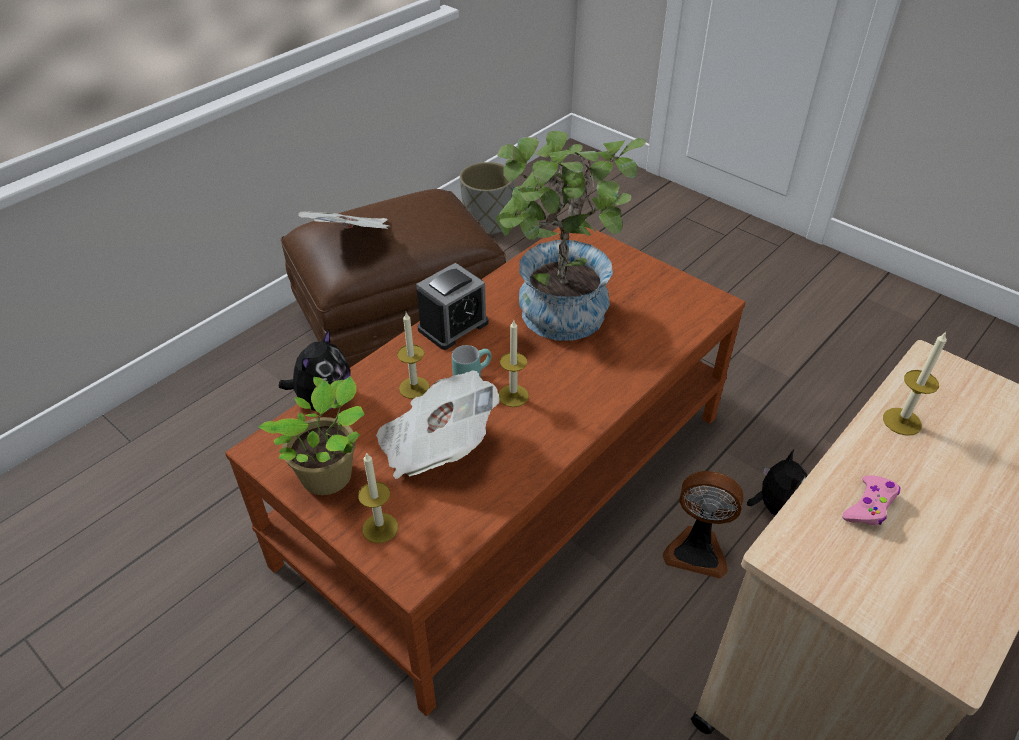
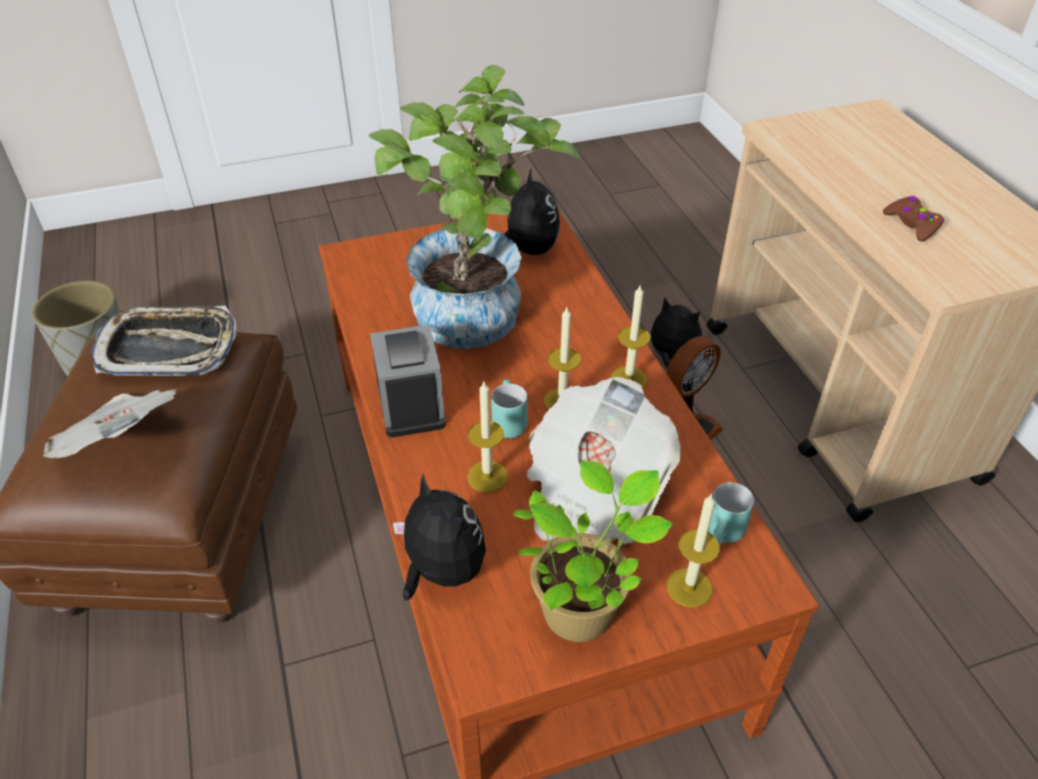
camera: 60 degrees left, 0 degrees up
(437, 215) = (168, 348): none -> tray
(440, 533) = (724, 537): none -> turquoise mug
(668, 312) = (528, 249): none -> plush toy
(869, 506) = (912, 224): pink game controller -> brown game controller
(902, 421) = (830, 170): candle -> candle (629, 379)

